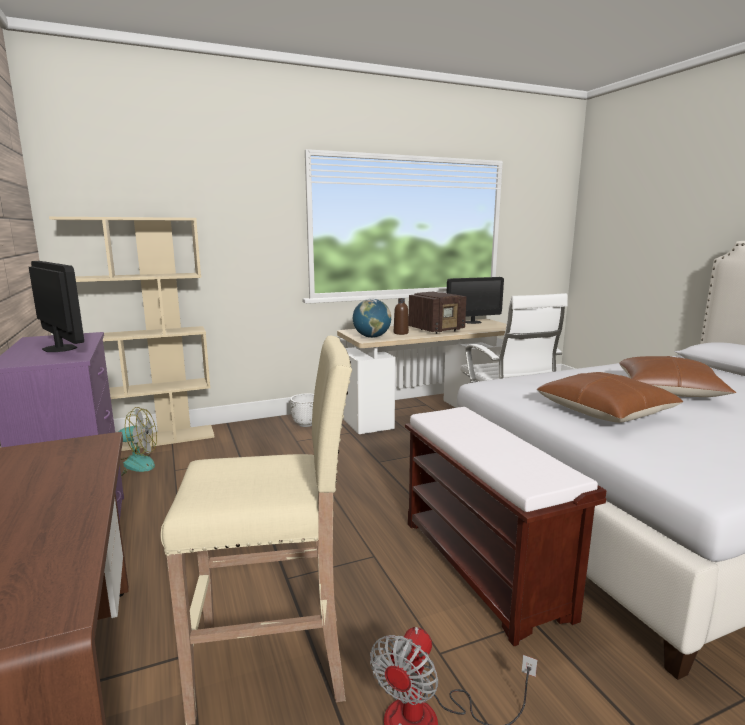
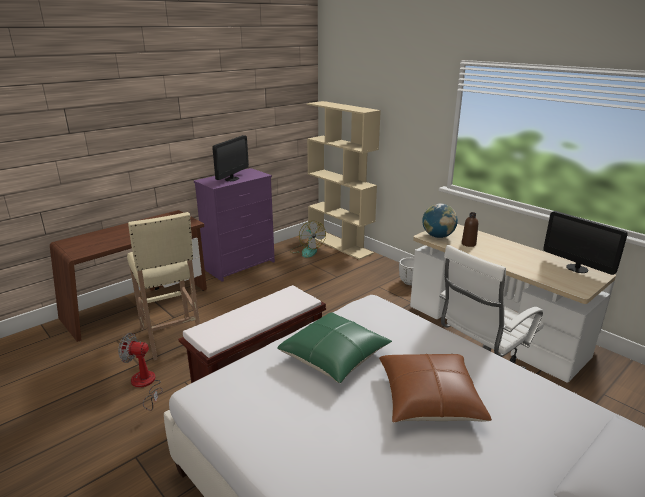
camera: 70 degrees right, 10 degrees up
(437, 330) = (506, 256): radio -> none
(605, 411) = (334, 356): brown pillow -> green pillow

